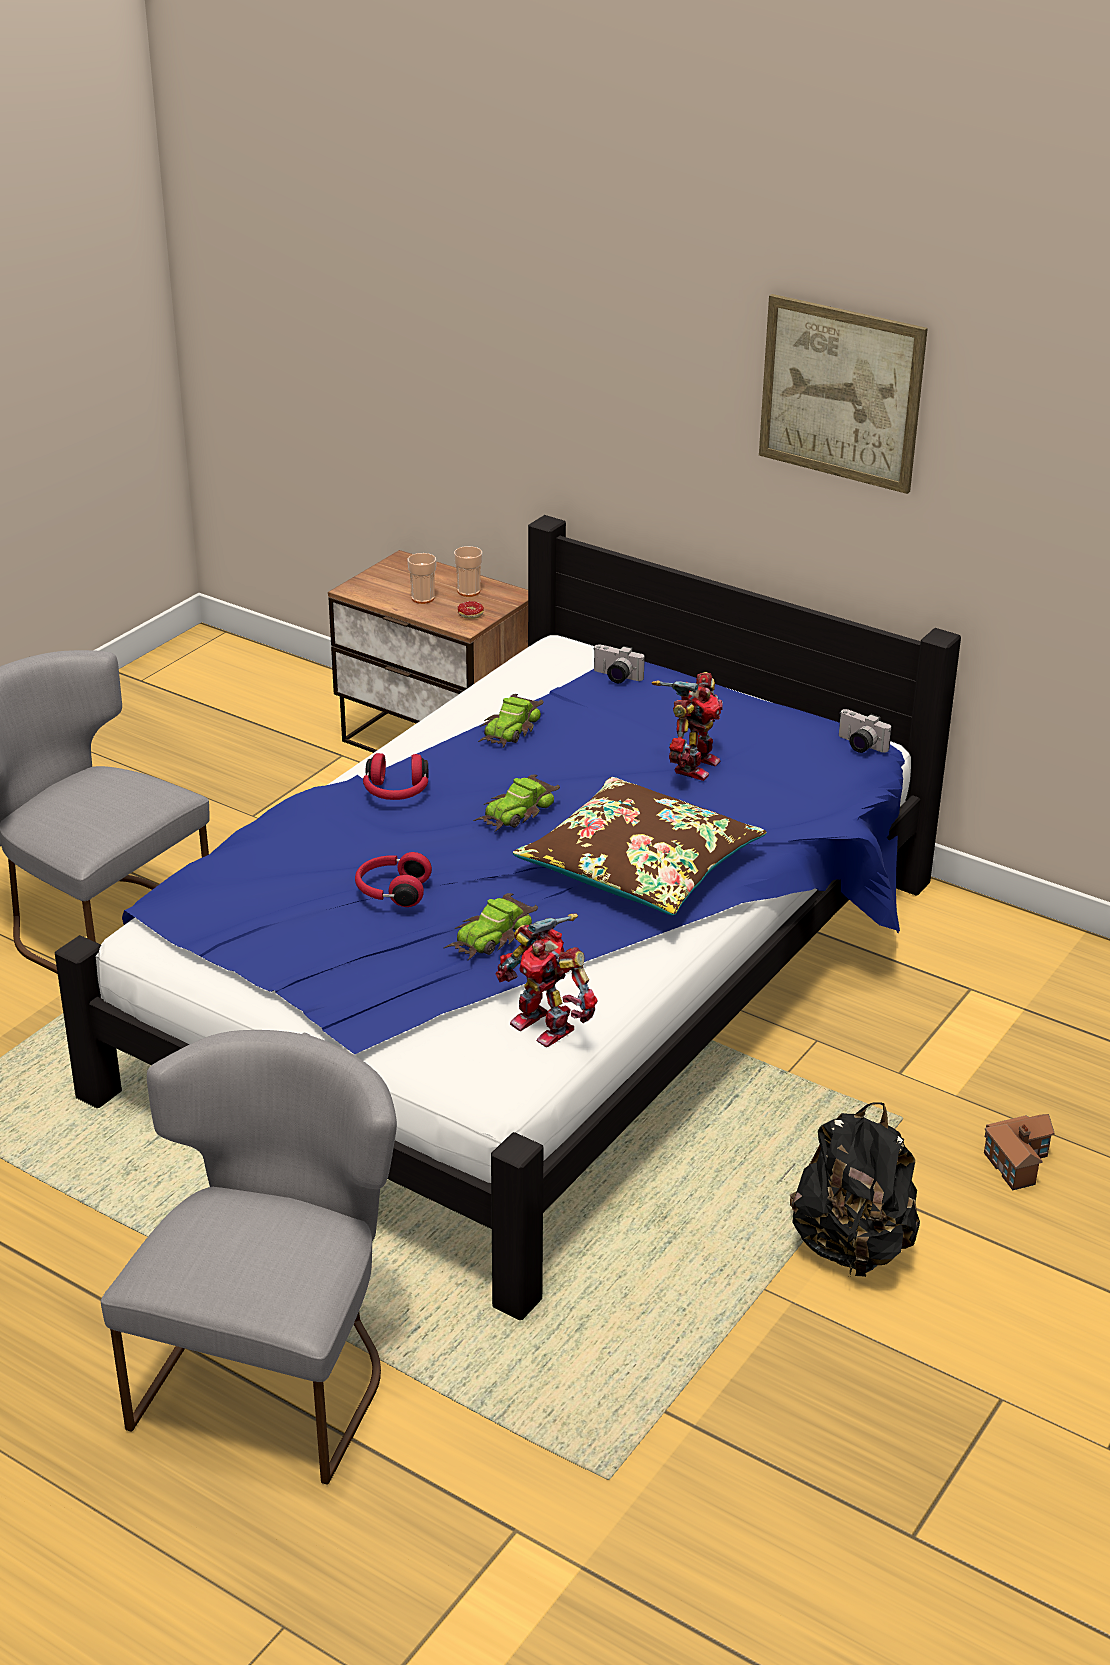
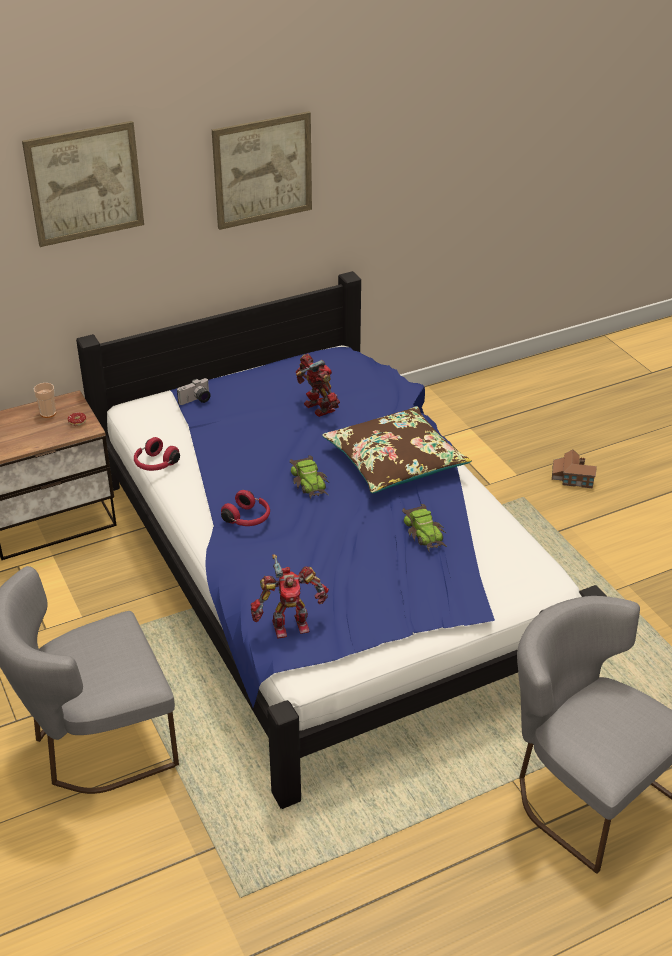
camera: 60 degrees left, 5 degrees up
(392, 892) = (352, 554): red headphones -> red headphones (155, 464)
(422, 598) = (35, 432): cup -> none
(511, 729) = (215, 455): toy car -> none
(545, 1025) = (507, 545): toy robot -> toy robot (289, 624)
(592, 299) = (85, 183): none -> picture
(852, 1247) = (602, 551): black backpack -> none
(859, 746) = (342, 354): camera -> none

